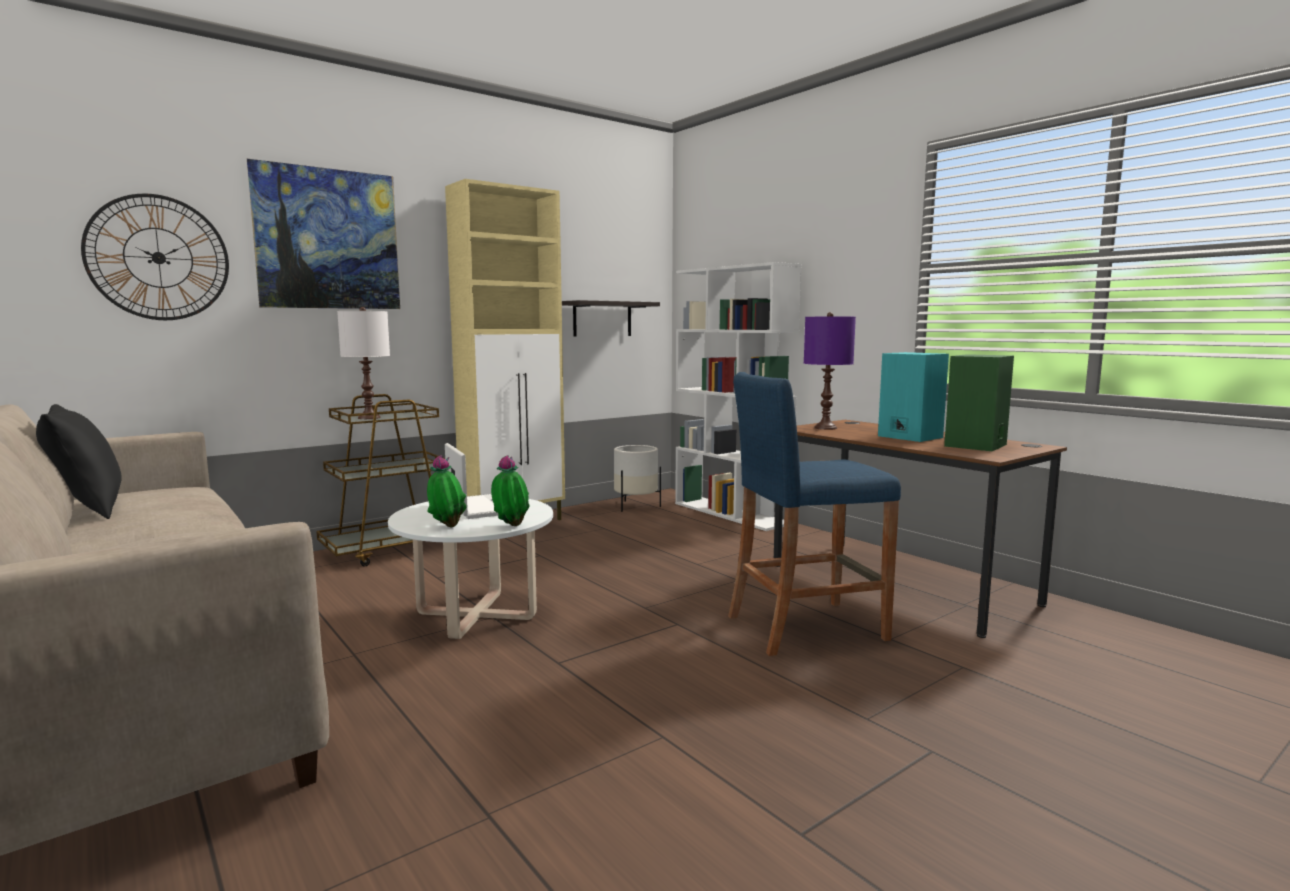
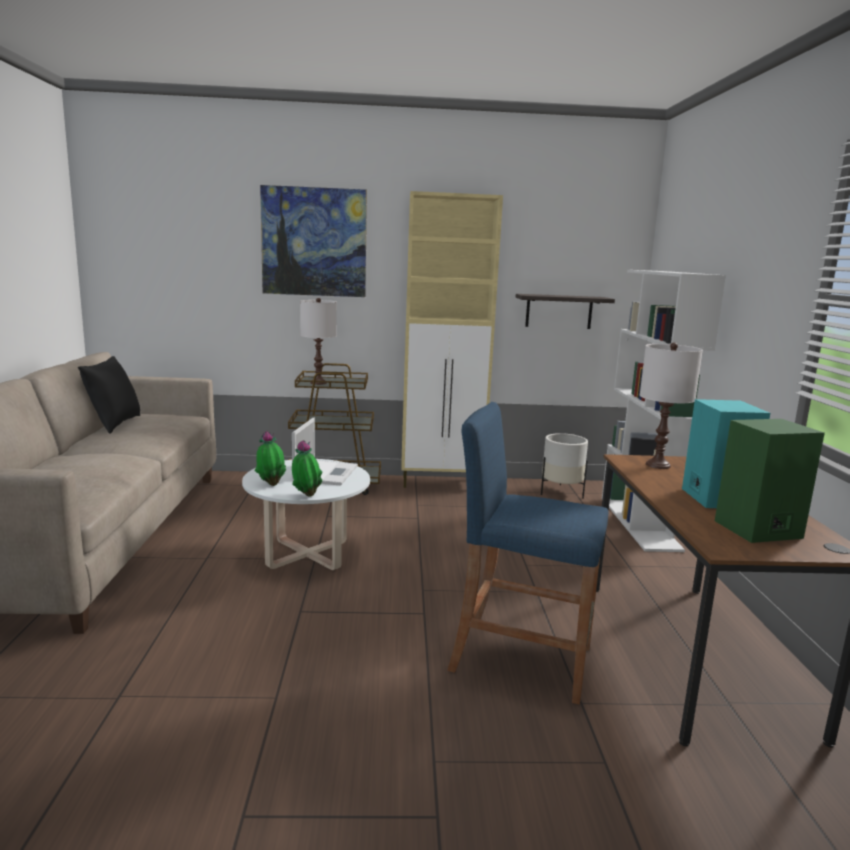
camera: 35 degrees right, 5 degrees up
(158, 258) = (202, 258): wall clock -> none
(825, 428) = (657, 465): purple table lamp -> white table lamp

